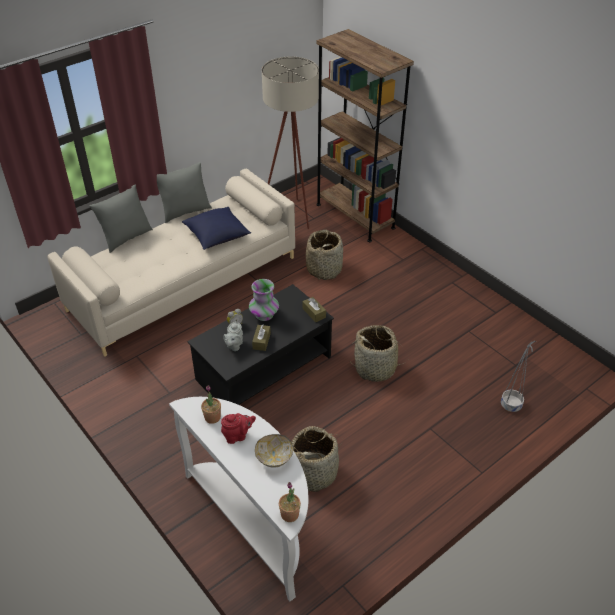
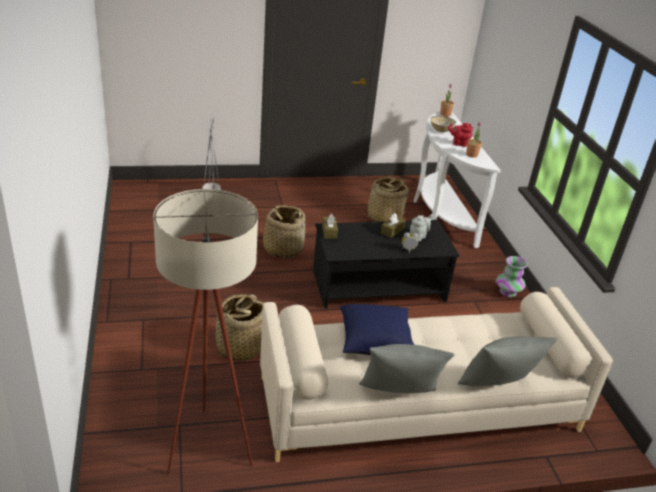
camera: 155 degrees left, 10 degrees down
(264, 315) = (376, 247): vase -> vase (508, 292)
(355, 216) = (123, 401): brown bookcase -> none

